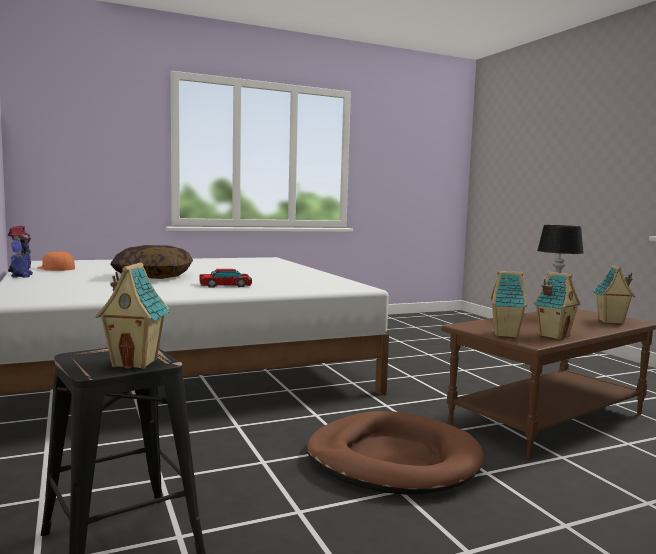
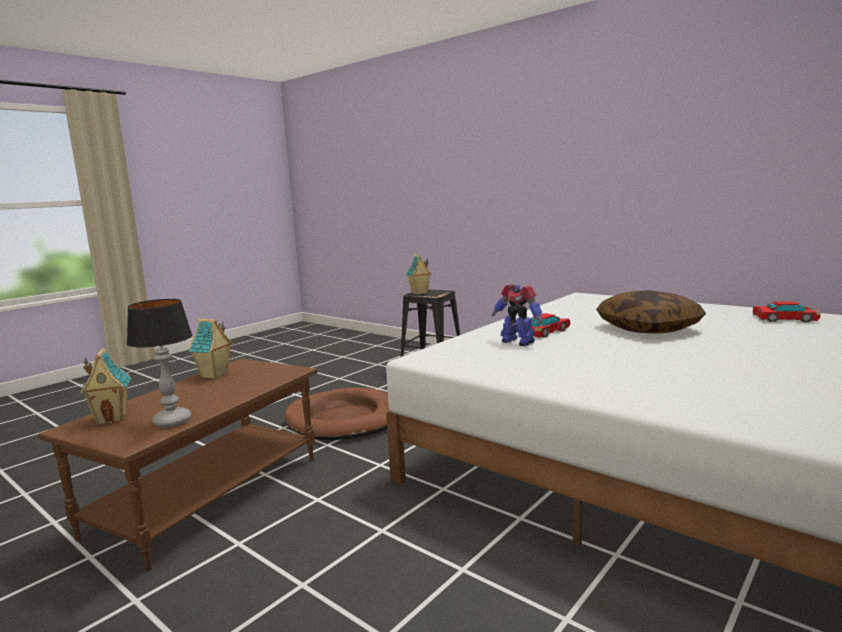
camera: 155 degrees right, 5 degrees up
(20, 276) = (721, 306): toy robot -> toy robot (518, 341)
(55, 268) = (784, 318): orange cap -> toy car
(506, 334) = (258, 367): toy house -> none

